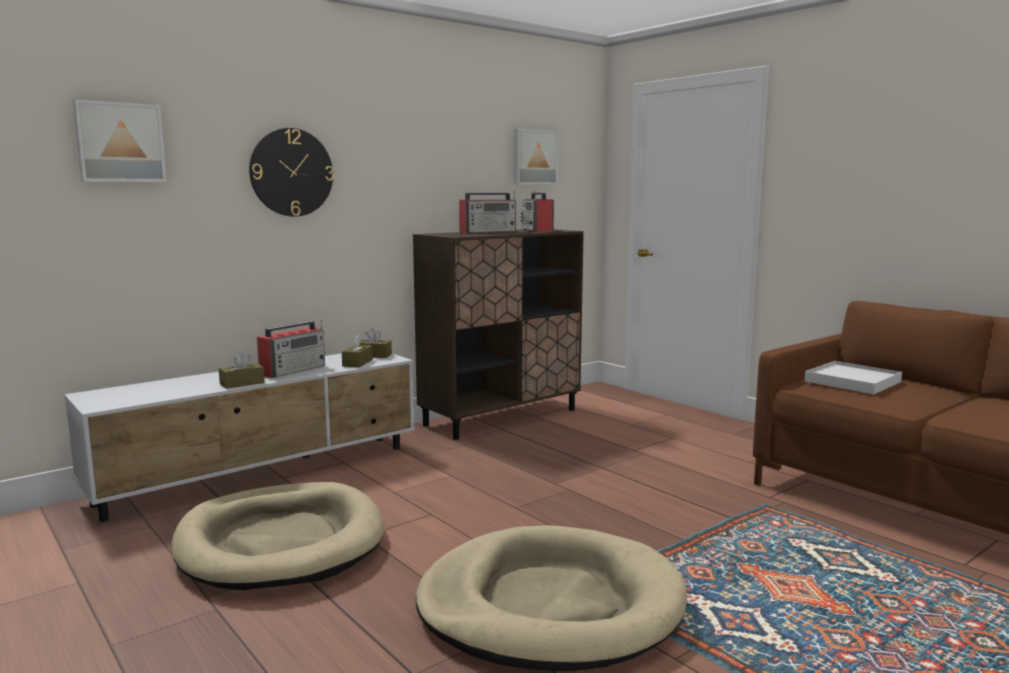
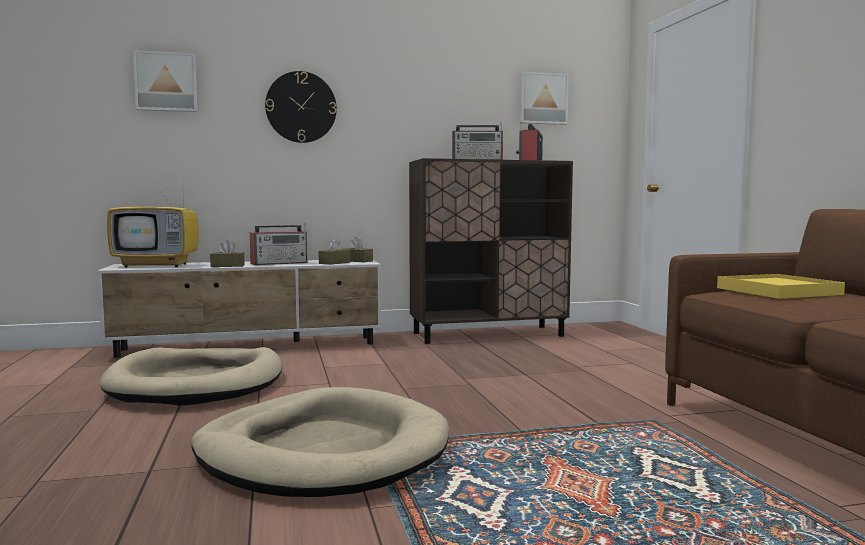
camera: 25 degrees right, 5 degrees down
(142, 391) = (158, 265): none -> television
(853, 381) = (778, 291): white tray -> yellow tray

